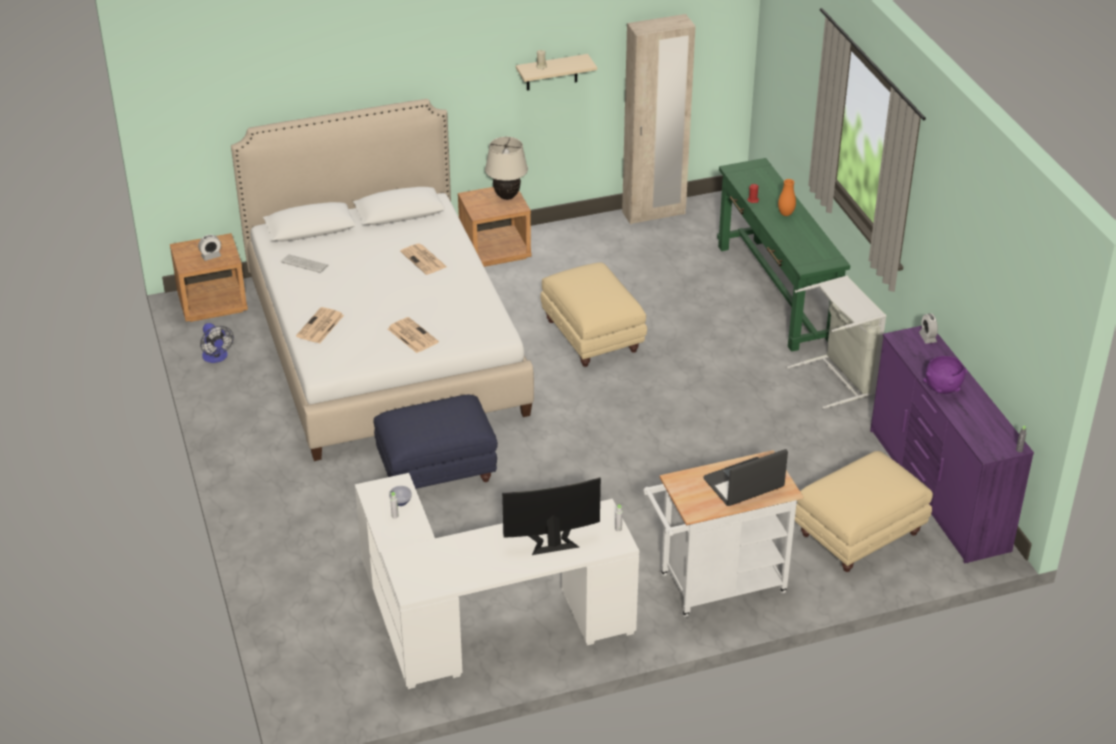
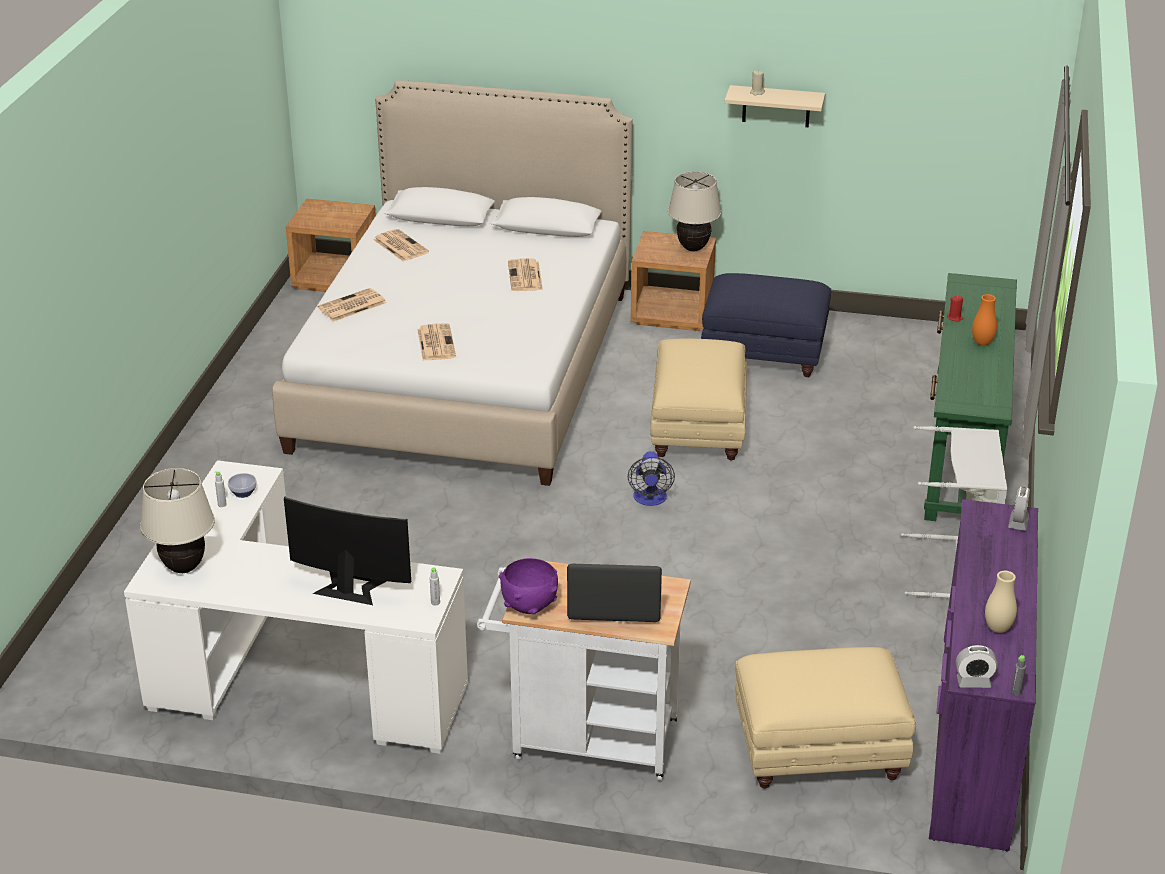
camera: 30 degrees right, 5 degrees down
(211, 256) = (333, 219): alarm clock -> alarm clock (973, 682)
(216, 357) = (289, 328): fan -> fan (650, 499)
(304, 264) = (399, 246): keyboard -> newspaper
(424, 572) = (183, 567): none -> beige table lamp
(438, 470) = (398, 506): blue ottoman -> blue ottoman (765, 354)
(654, 213) = (891, 328): beige wardrobe -> none
(942, 389) = (979, 586): purple bowl -> purple bowl (529, 607)
(976, 413) = (998, 628): none -> beige vase

